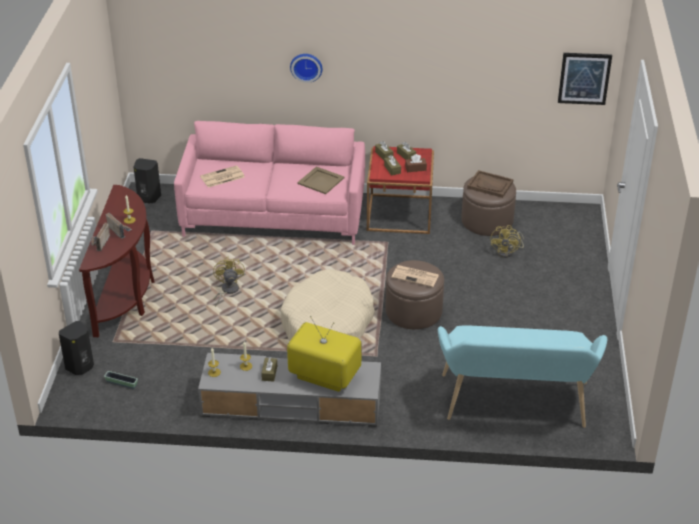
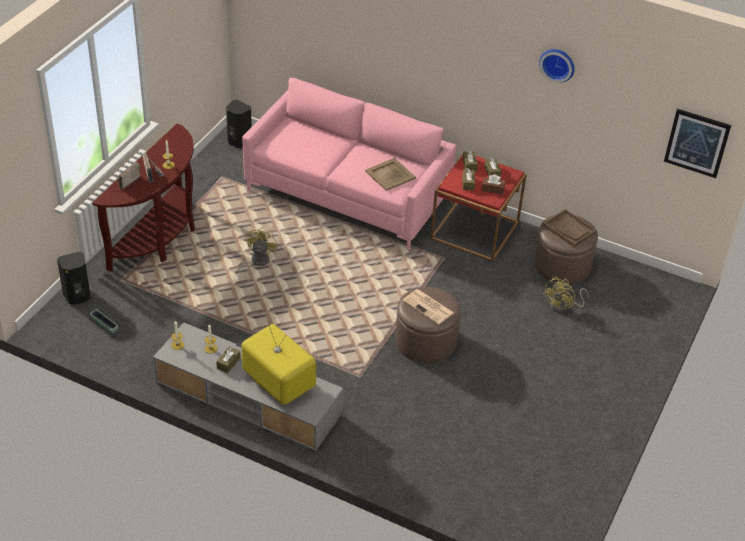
camera: 20 degrees right, 5 degrees up
(222, 177) = (295, 143): newspaper -> none
(306, 66) = (407, 51): wall clock -> wall clock (558, 64)
(327, 323) = (332, 326): beige dog bed -> none
(514, 406) = (467, 478): turquoise bench -> none

